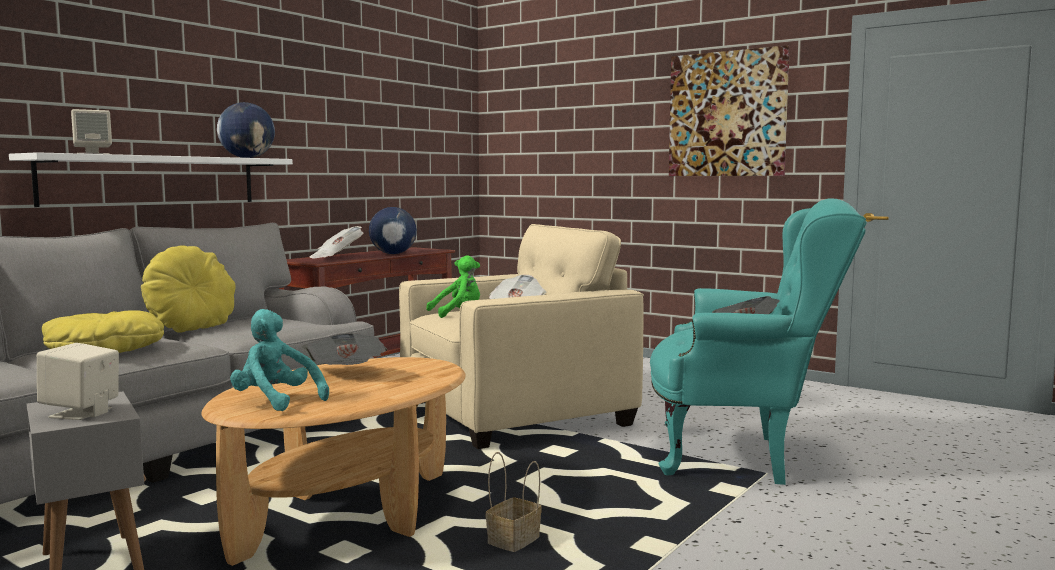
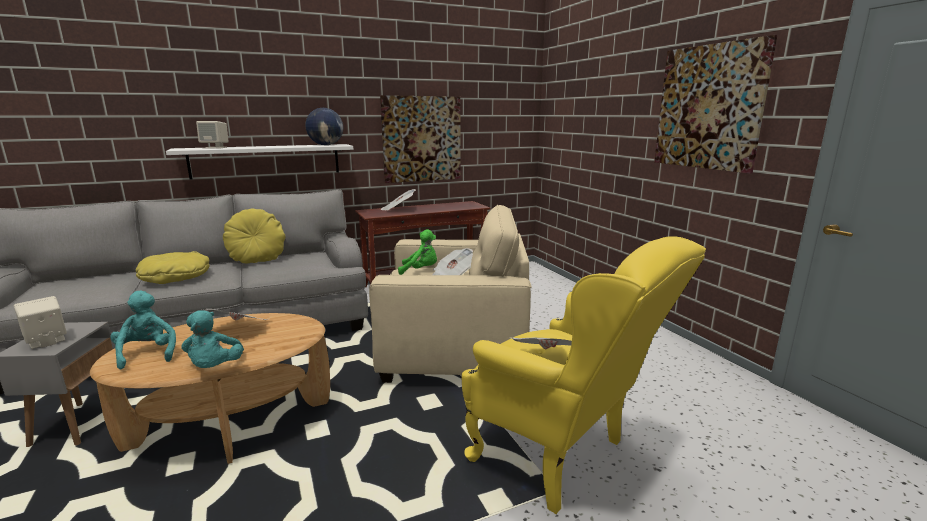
camera: 30 degrees right, 10 degrees up
(353, 157) = (422, 139): none -> picture
(393, 254) = (438, 209): globe -> none
(401, 395) = (215, 368): none -> turquoise plush toy
(513, 543) = (273, 498): basket -> none
(742, 457) = (562, 458): turquoise armchair -> yellow armchair

